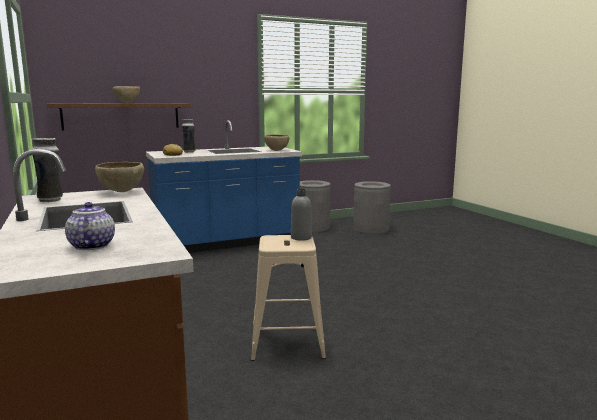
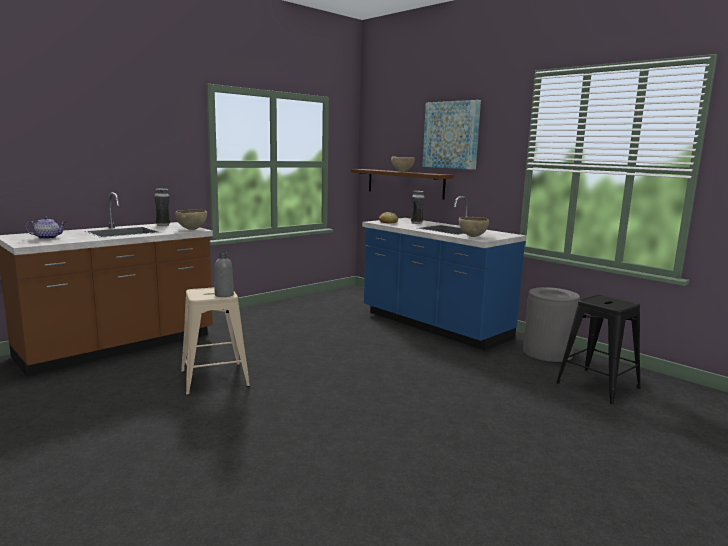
camera: 70 degrees right, 0 degrees up
(178, 64) = (451, 135): none -> picture
(370, 229) = (598, 386): grey trash can -> black stool

